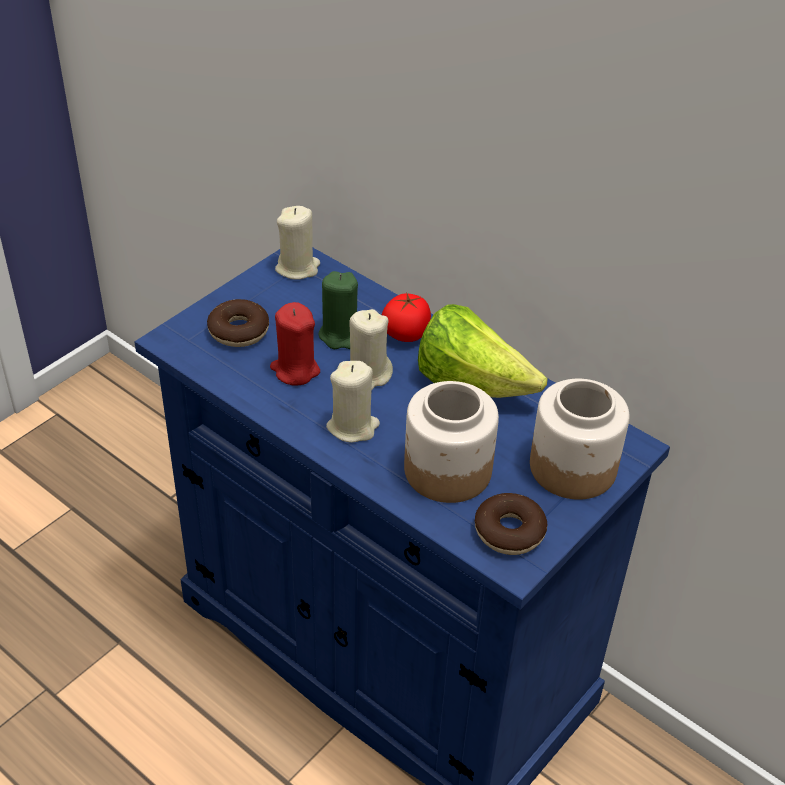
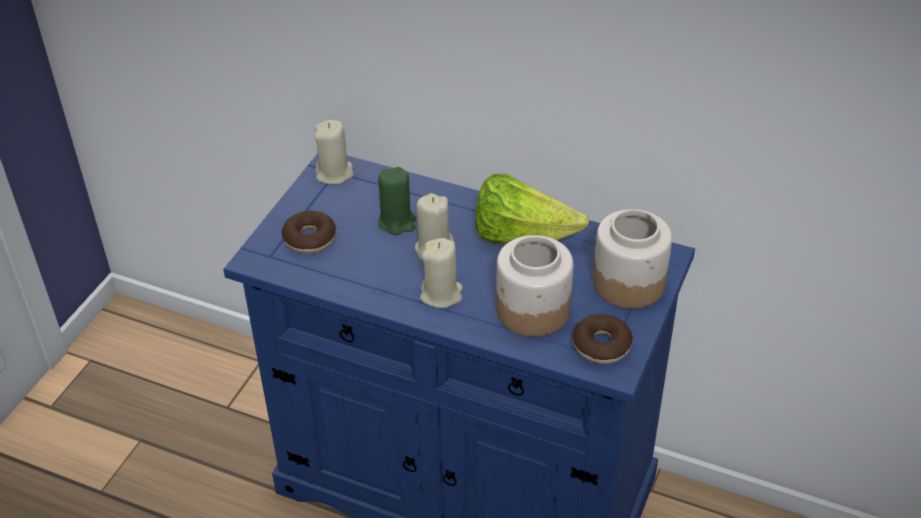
camera: 15 degrees left, 0 degrees up
(295, 370) = (372, 260): red candle -> none
(406, 333) = (450, 208): tomato -> none

